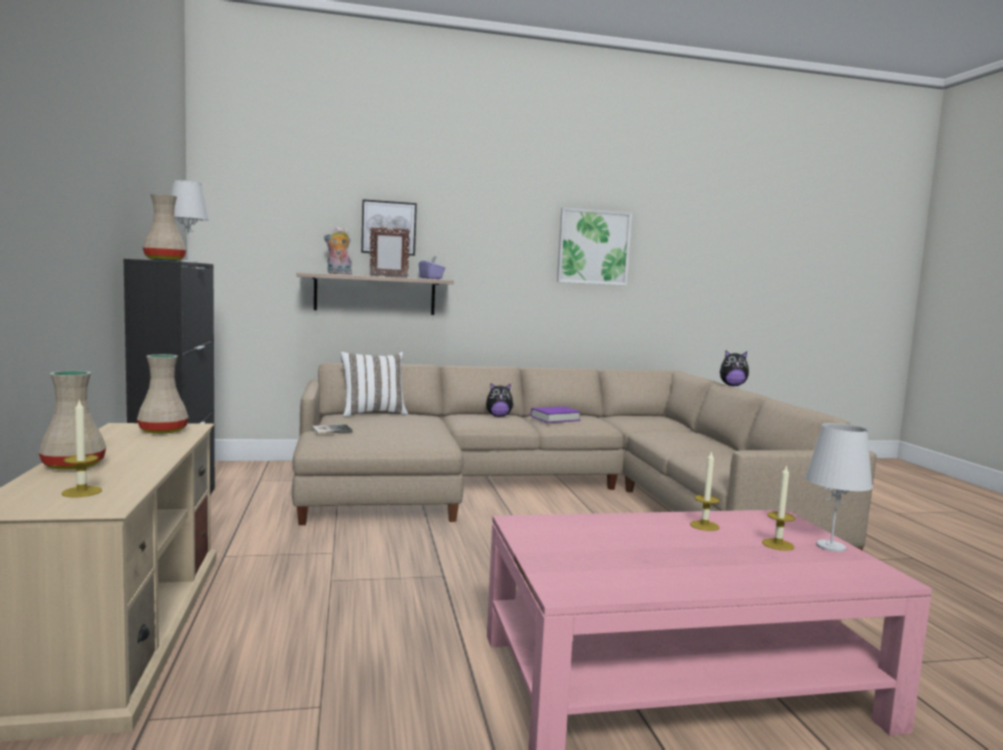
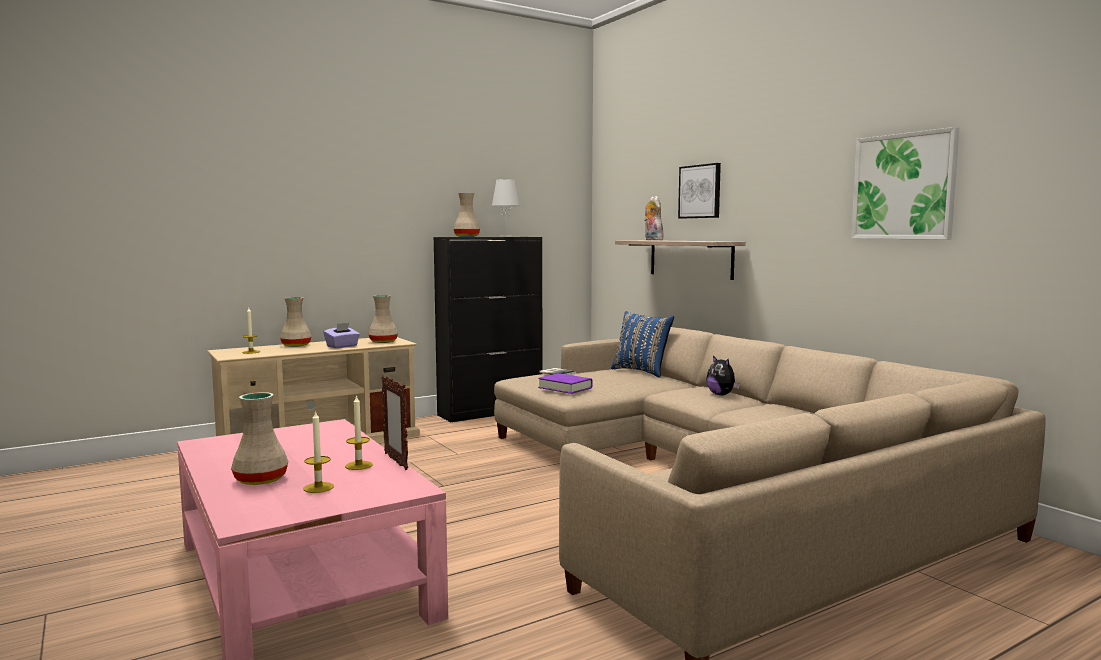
camera: 70 degrees right, 0 degrees up
(373, 413) = (642, 371): white pillow -> blue pillow
(388, 276) = (692, 240): picture frame -> picture frame (396, 461)
(431, 278) = (713, 241): purple tissue box -> purple tissue box (342, 346)
(555, 419) = (759, 408): purple book -> purple book (565, 388)
(732, 385) = (902, 399): plush toy -> none
(751, 565) = (259, 480): none -> beige vase
(830, 546) = (323, 505): white table lamp -> none

